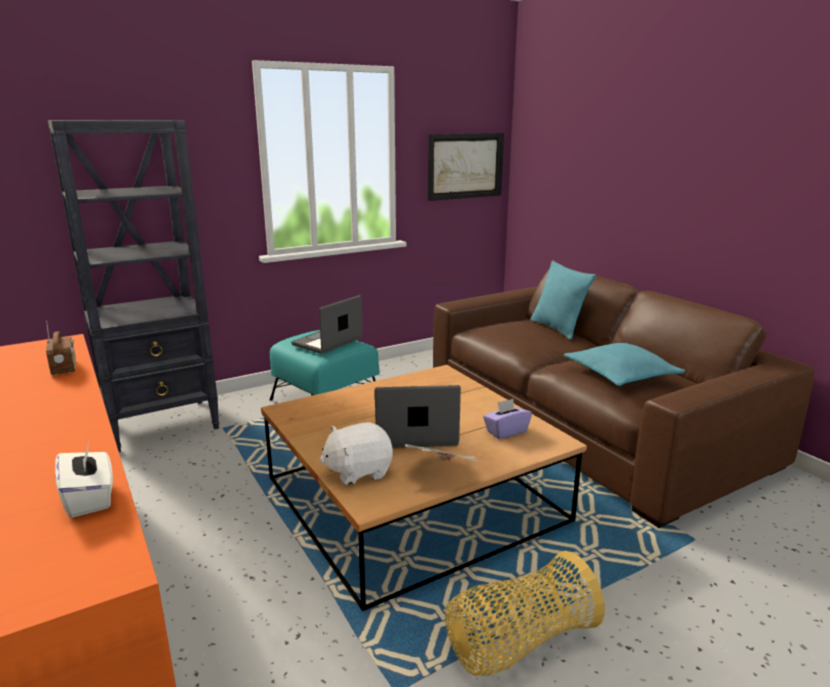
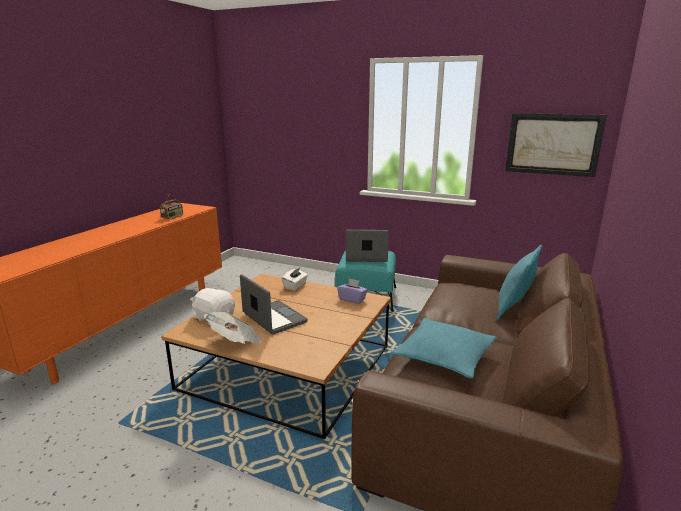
camera: 55 degrees right, 0 degrees up
(90, 498) = (54, 257): white tissue box -> white tissue box (295, 286)
(163, 425) = (283, 274): black bookcase -> none
(506, 431) = (310, 344): purple tissue box -> purple tissue box (352, 299)
(518, 643) = (174, 453): basket -> none

